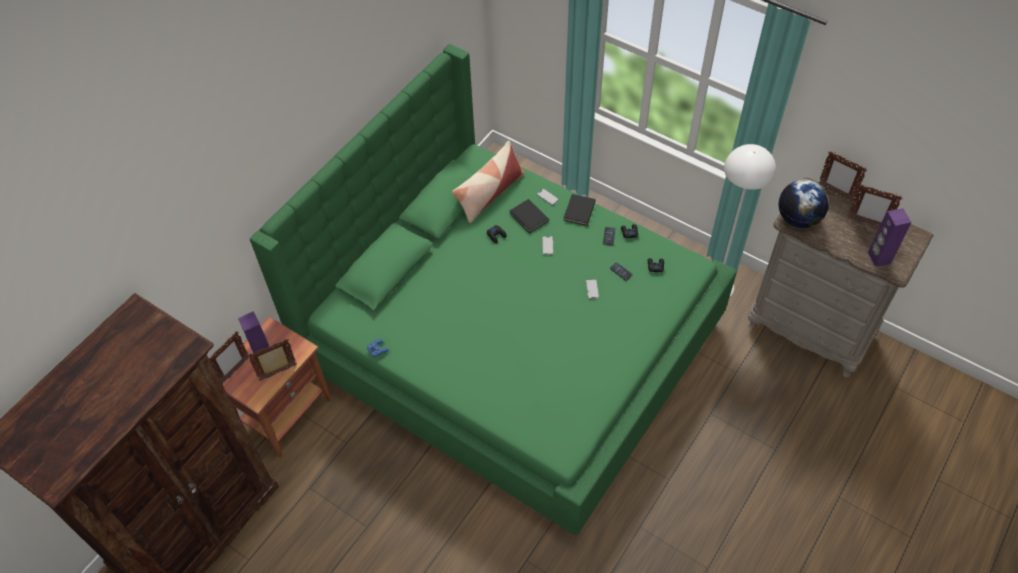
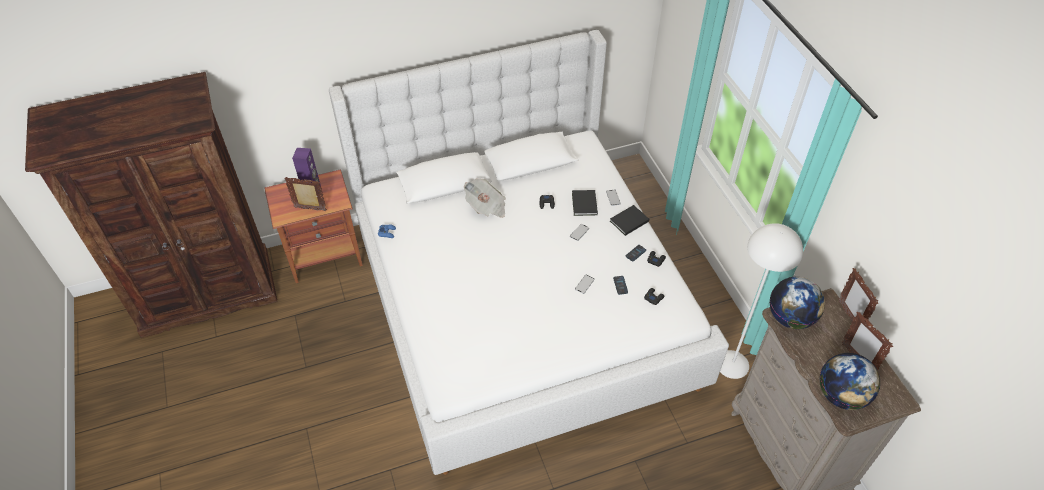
camera: 35 degrees right, 5 degrees down
(234, 371) = (285, 191): picture frame -> none
(446, 270) = (486, 207): none -> newspaper
(489, 194) = (569, 171): pillow -> none
(511, 342) = (522, 304): green bed -> white bed
(878, 258) = (841, 395): purple speaker -> globe

